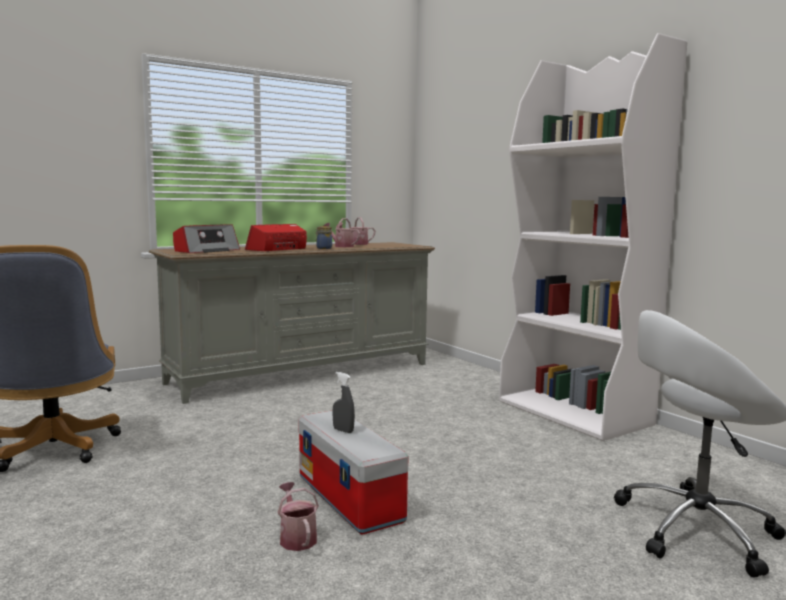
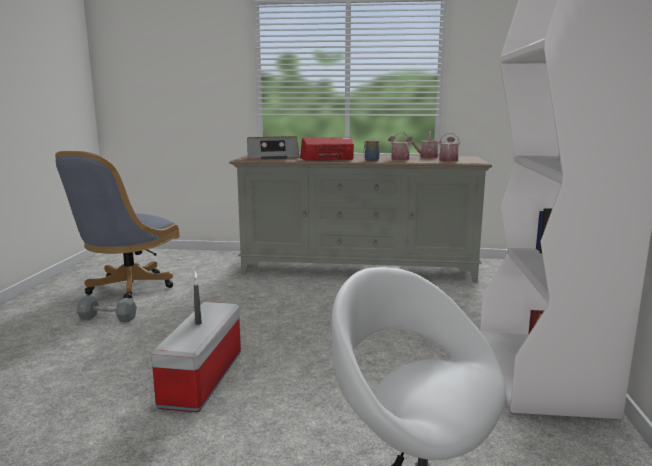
camera: 40 degrees right, 5 degrees up
(102, 486) = (107, 318): none -> grey dumbbell
(296, 537) = (125, 393): watering can -> watering can (448, 160)

